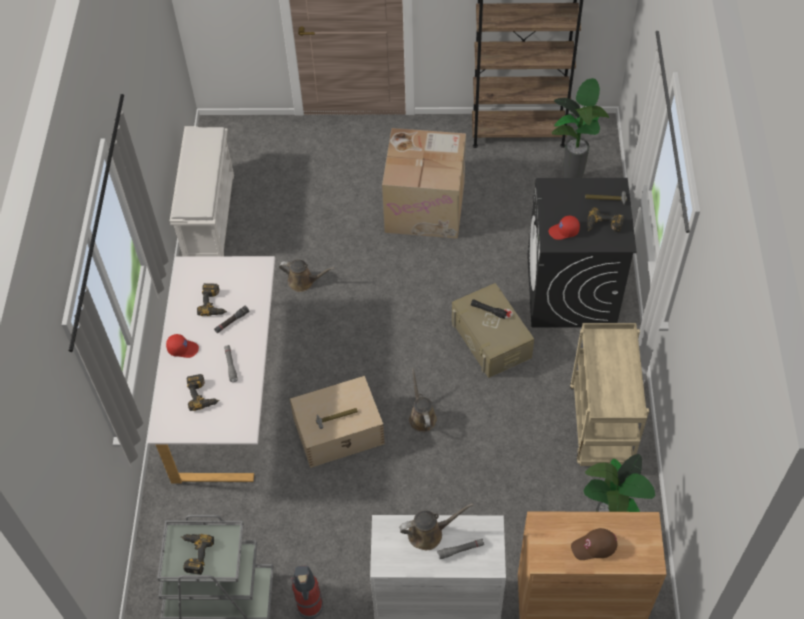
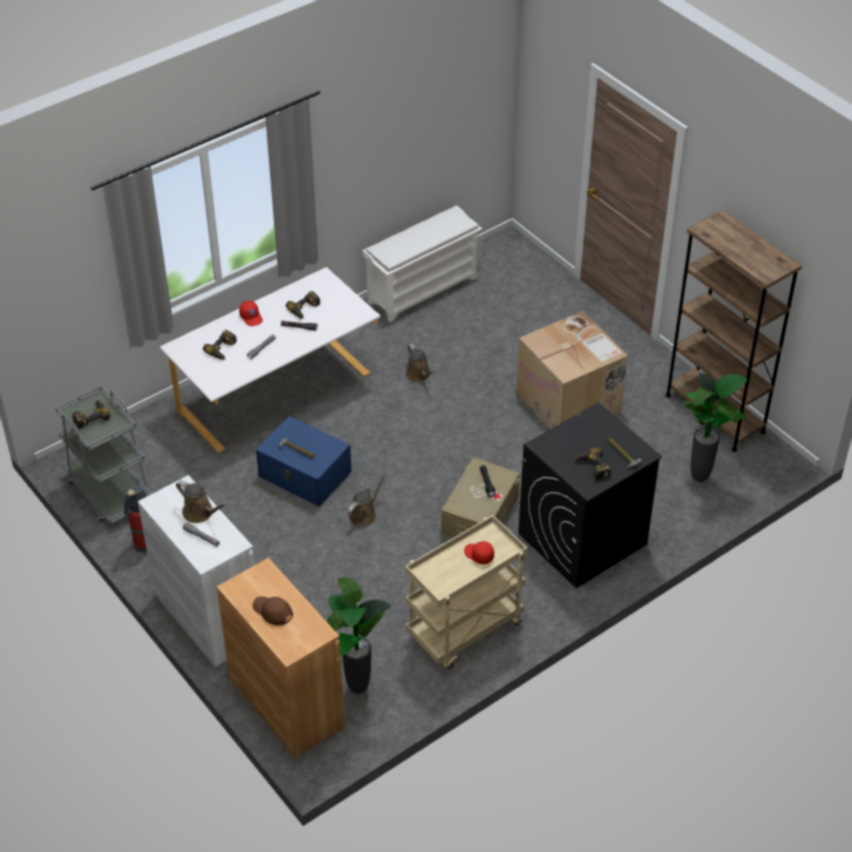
camera: 50 degrees right, 10 degrees down
(339, 431) = (305, 474): beige storage box -> blue storage box
(564, 231) = (560, 446): red cap -> red cap (478, 555)

